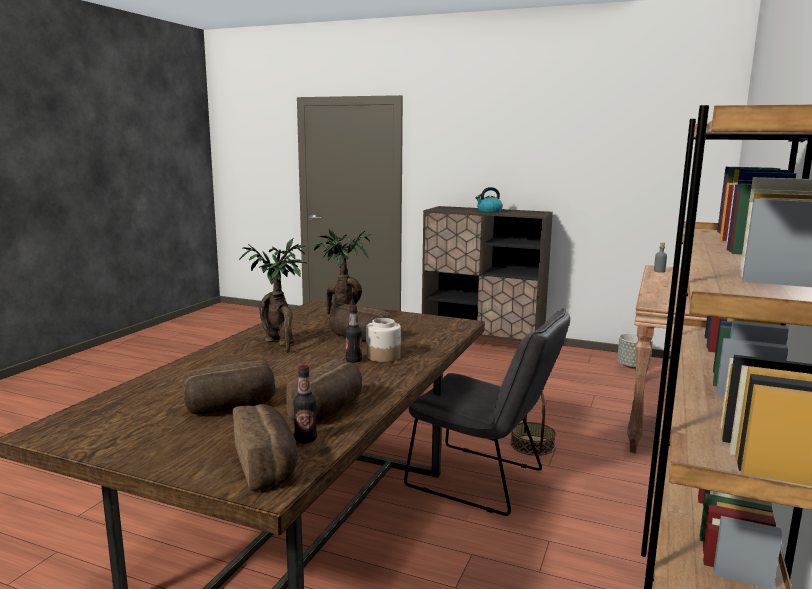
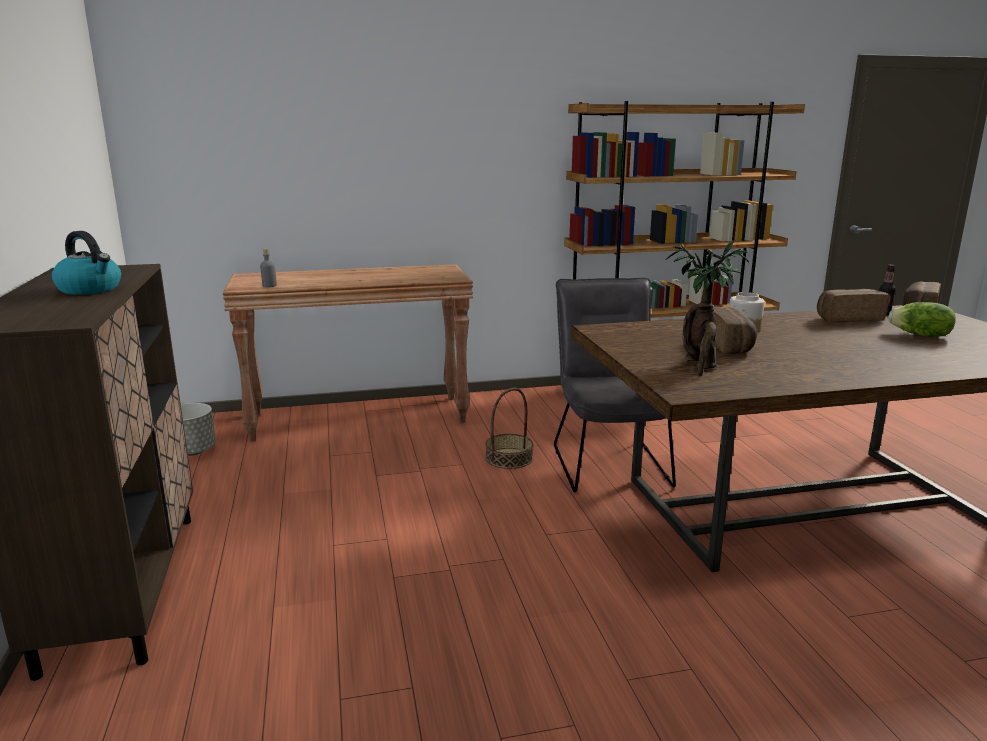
camera: 125 degrees left, 5 degrees up
(231, 407) = (920, 335): bread -> lettuce
(280, 344) = (820, 362): potted plant -> none
(353, 360) = (775, 333): bottle -> none

